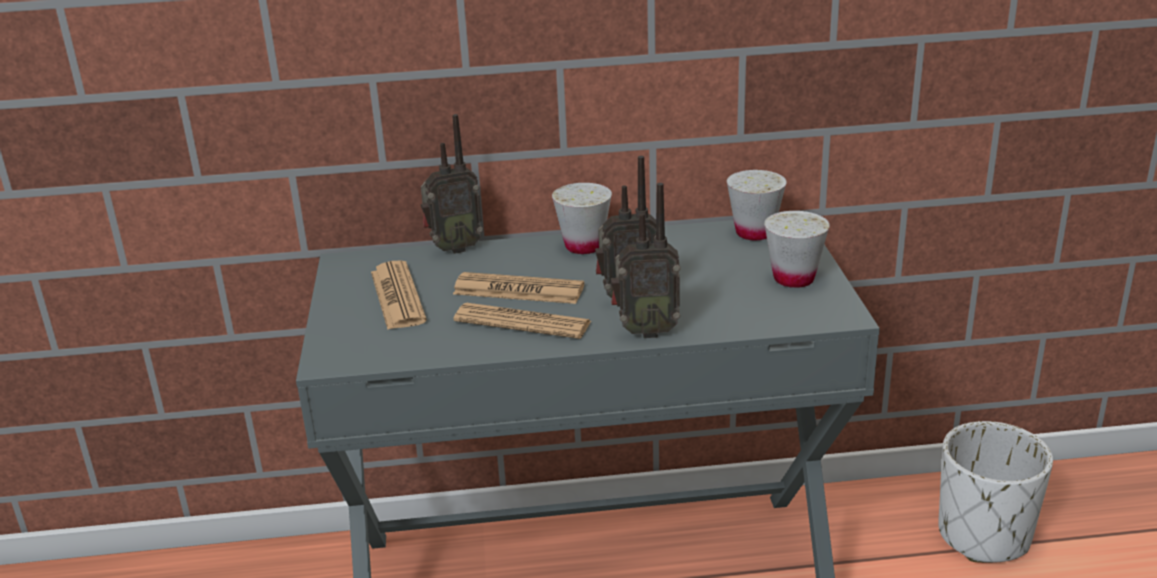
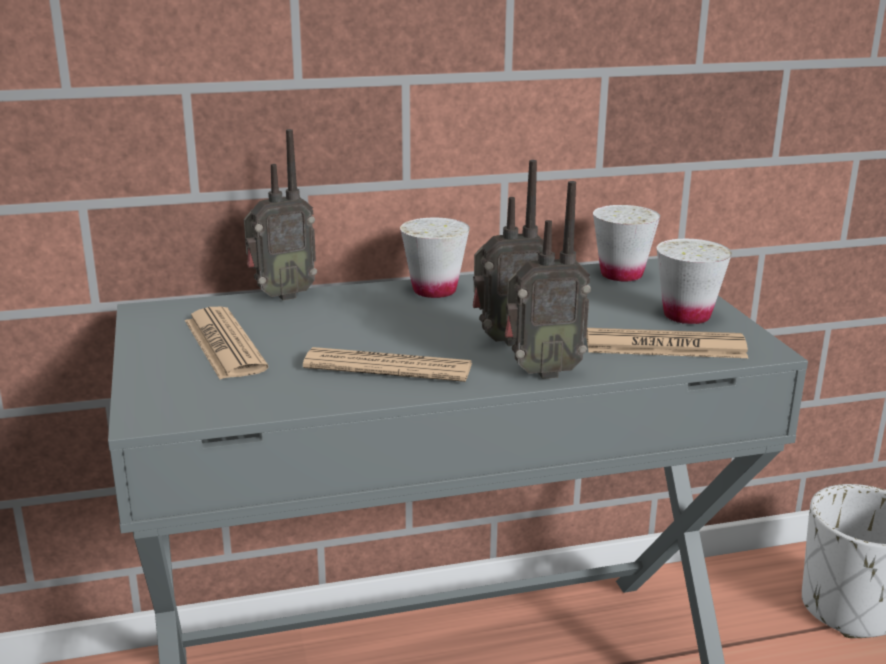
camera: 10 degrees left, 5 degrees down
(518, 290) = (372, 334): newspaper -> newspaper (665, 346)

